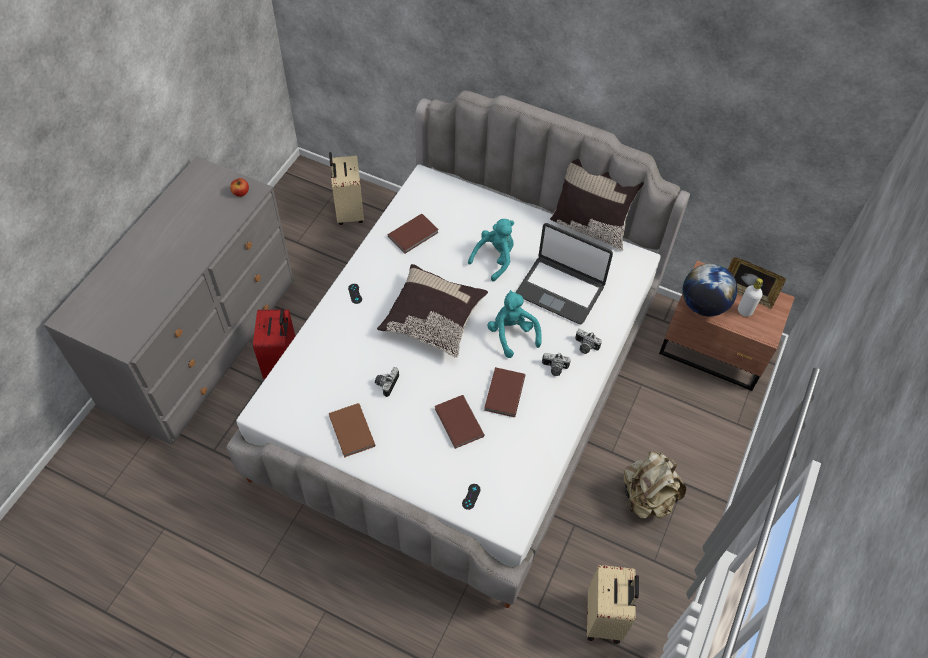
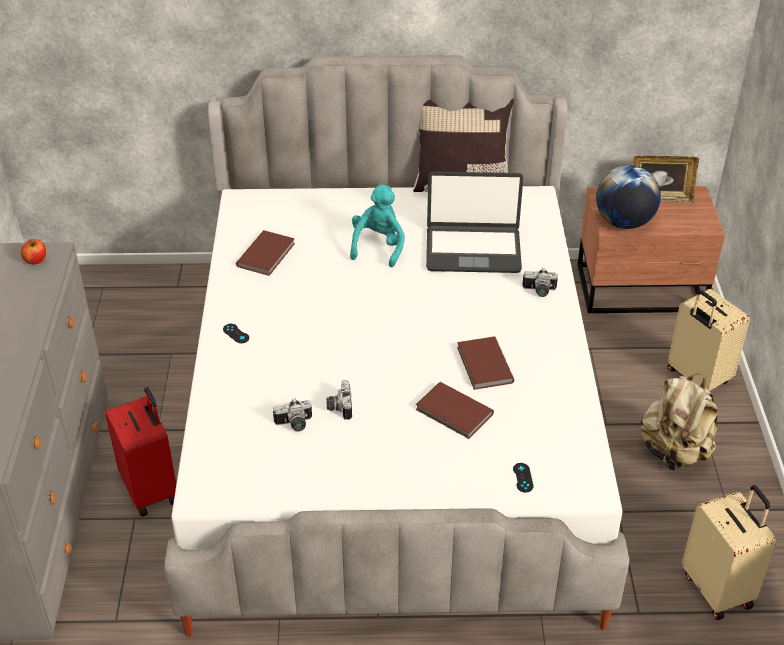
camera: 25 degrees left, 15 degrees down
(348, 212) = (133, 302): beige suitcase -> beige suitcase (697, 377)
(351, 432) = (331, 471): brown book -> none
(433, 319) = (349, 325): pillow -> none
(512, 334) = (451, 308): turquoise plush toy -> none
(554, 369) = (522, 322): camera -> camera (294, 424)
(744, 311) = (668, 213): white bottle -> none

